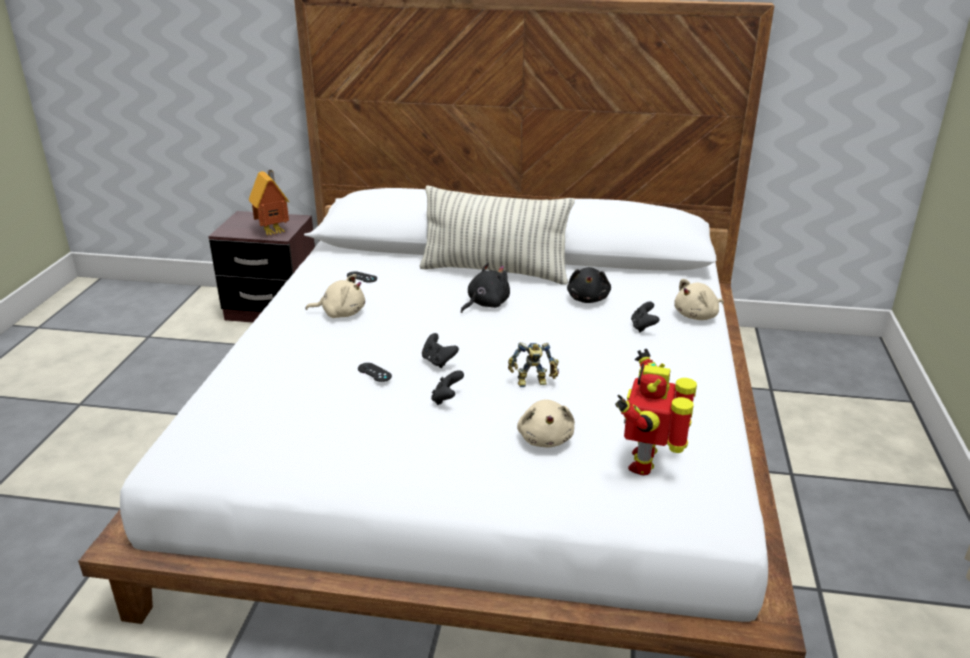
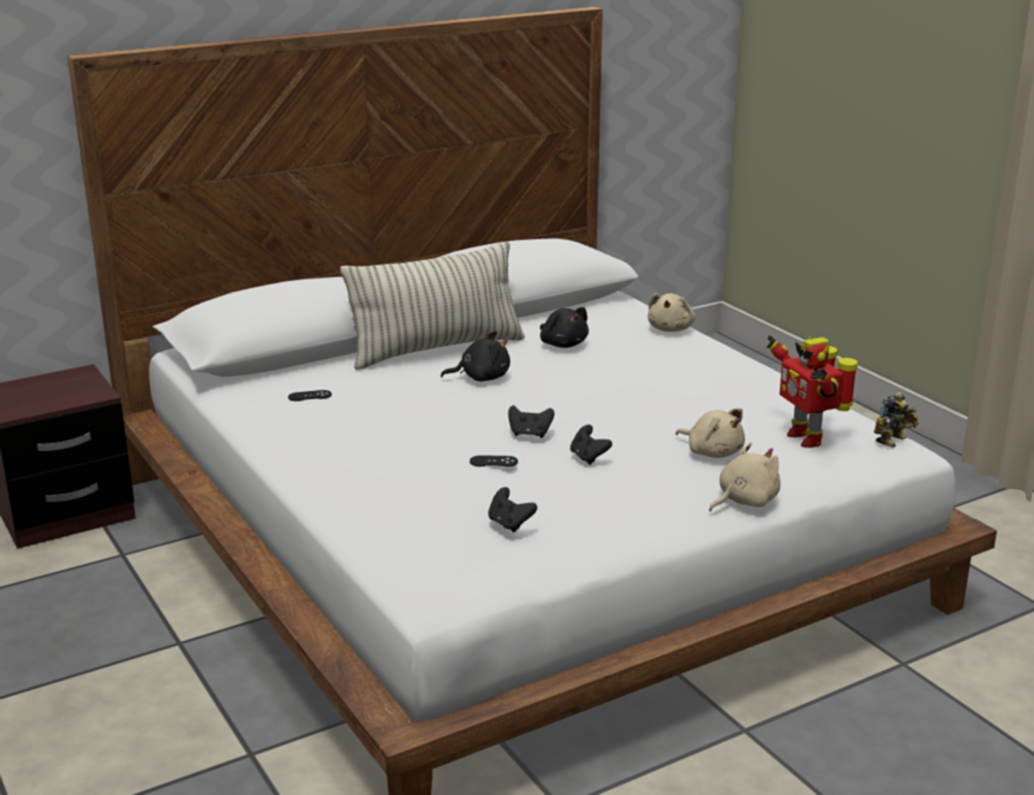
camera: 40 degrees left, 5 degrees down
(274, 232) = (82, 393): toy house -> none
(341, 313) = (355, 432): beige plush toy -> beige plush toy (744, 501)
(486, 304) = (481, 378): black plush toy -> black plush toy turned 75 degrees clockwise
(533, 383) = (633, 420): toy robot -> toy robot (894, 440)
(643, 327) = (647, 350): black game controller -> black game controller (510, 524)

